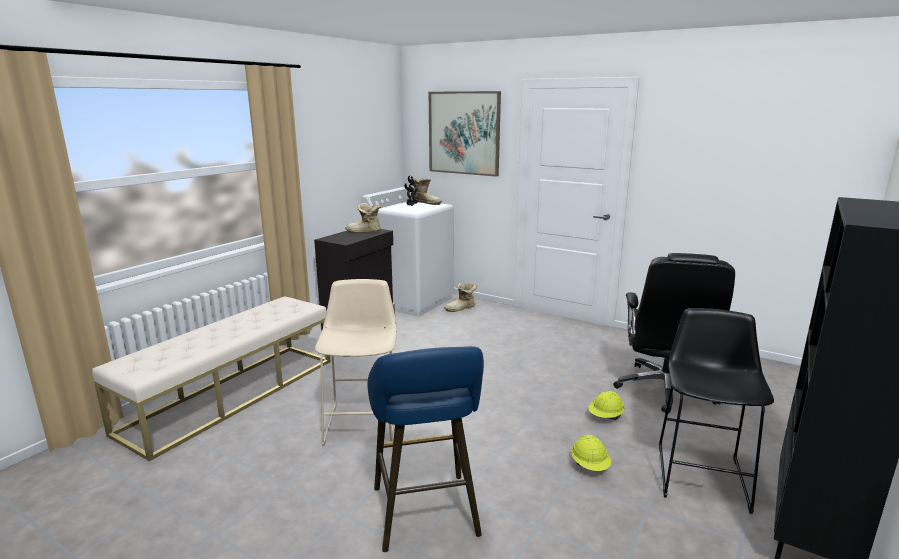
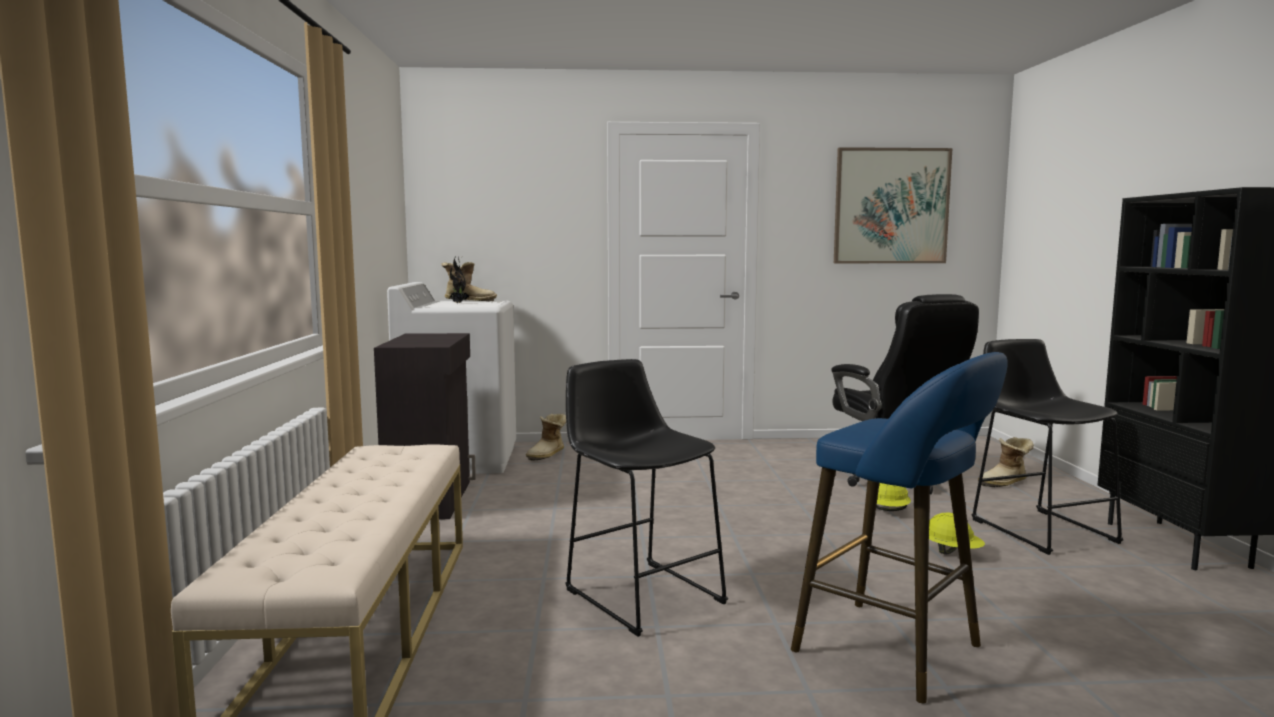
camera: 35 degrees left, 10 degrees down
(363, 421) = (640, 593): beige stool -> black stool
(364, 232) = (431, 336): boot -> boot (1005, 483)
(464, 133) = (518, 196): picture -> picture (891, 206)

